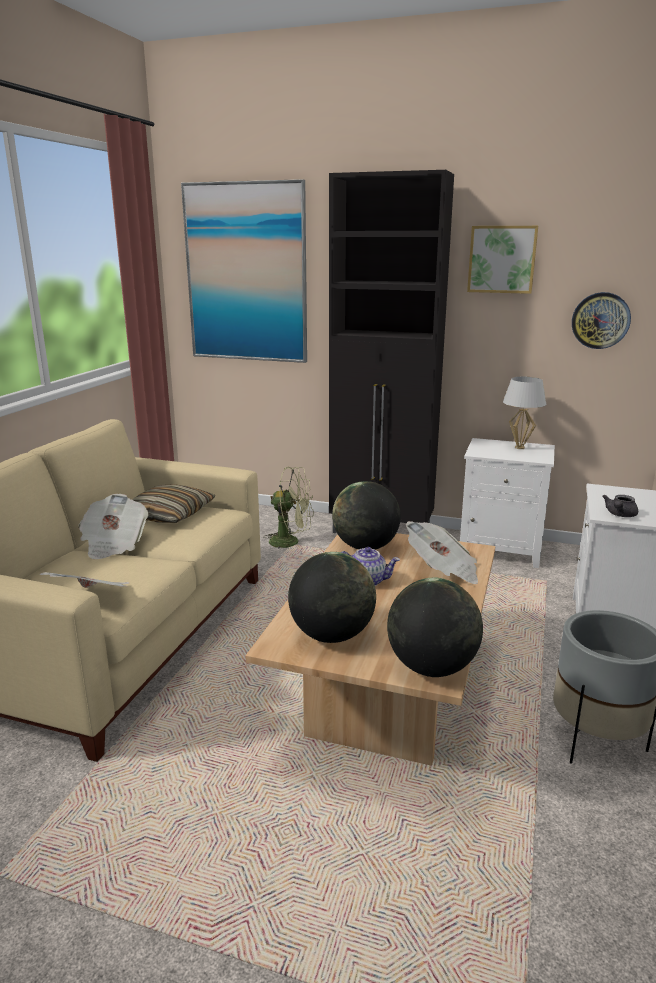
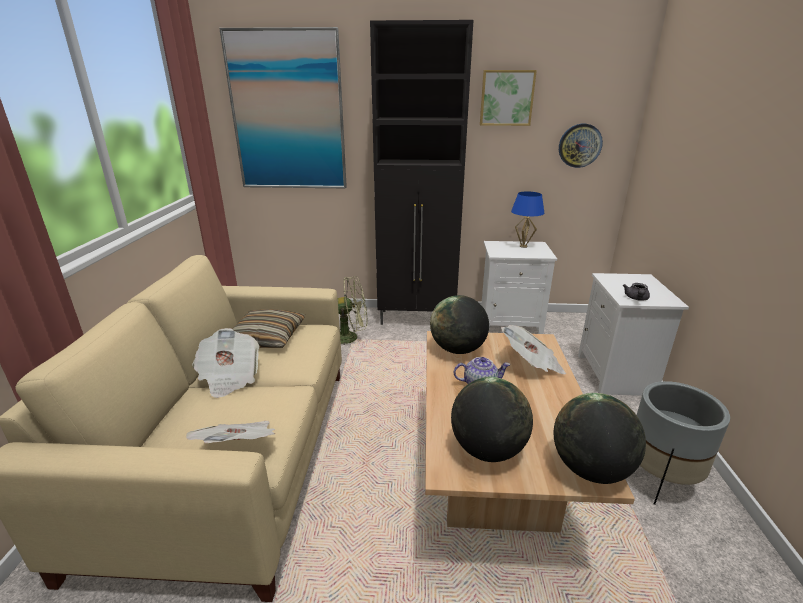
camera: 15 degrees left, 5 degrees up
(519, 447) = (523, 246): white table lamp -> blue table lamp

